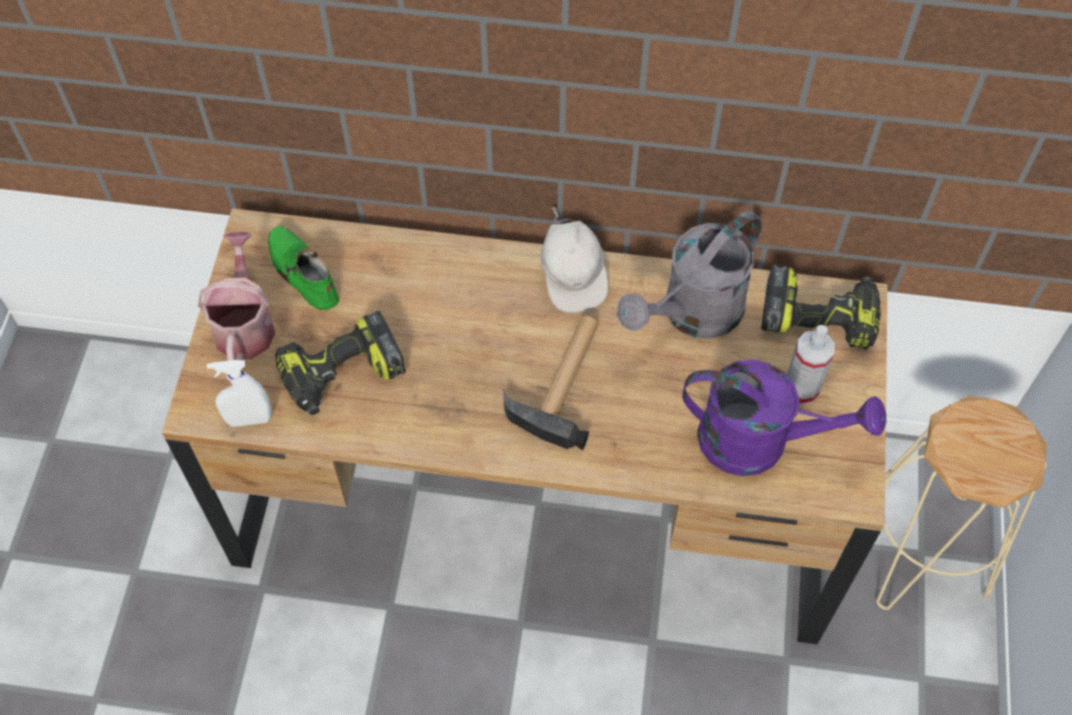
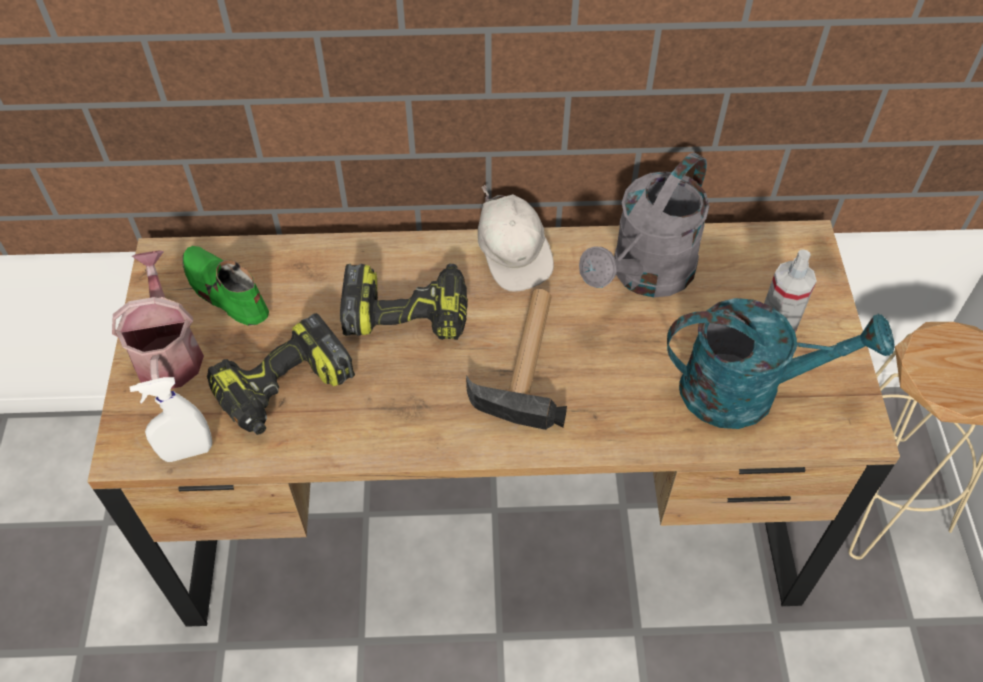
camera: 10 degrees left, 5 degrees down
(760, 442) = (747, 391): purple watering can -> turquoise watering can
(819, 315) = (772, 258): power drill -> power drill (407, 311)

